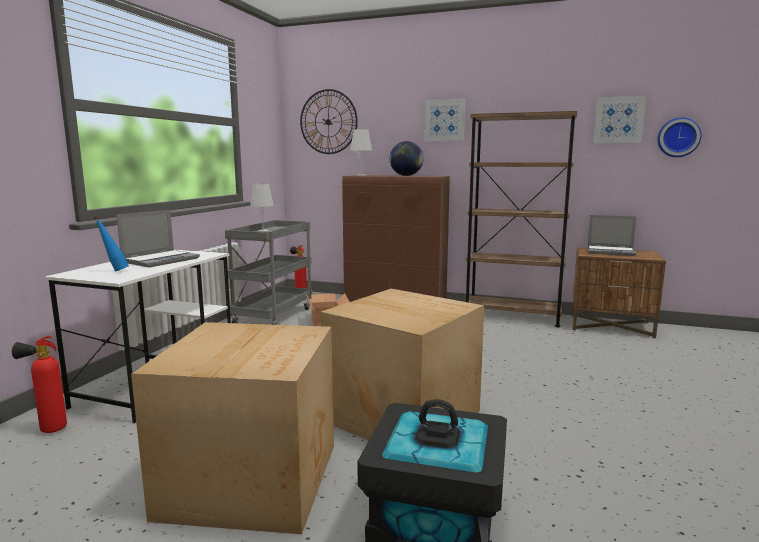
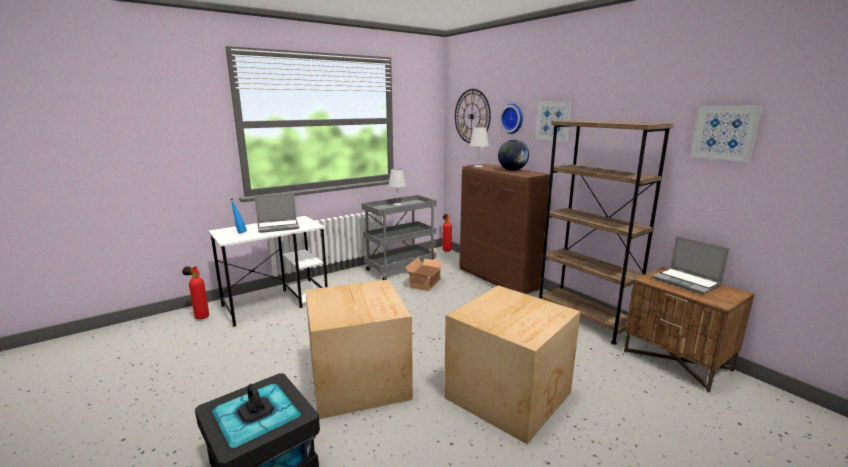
camera: 35 degrees right, 5 degrees up
(254, 478) = (230, 387): cardboard box -> cardboard box (510, 395)
(678, 137) = (802, 160): wall clock -> wall clock (513, 118)

